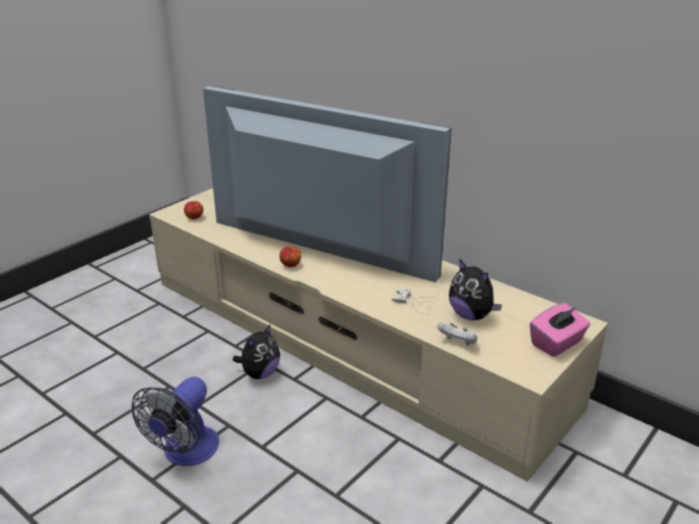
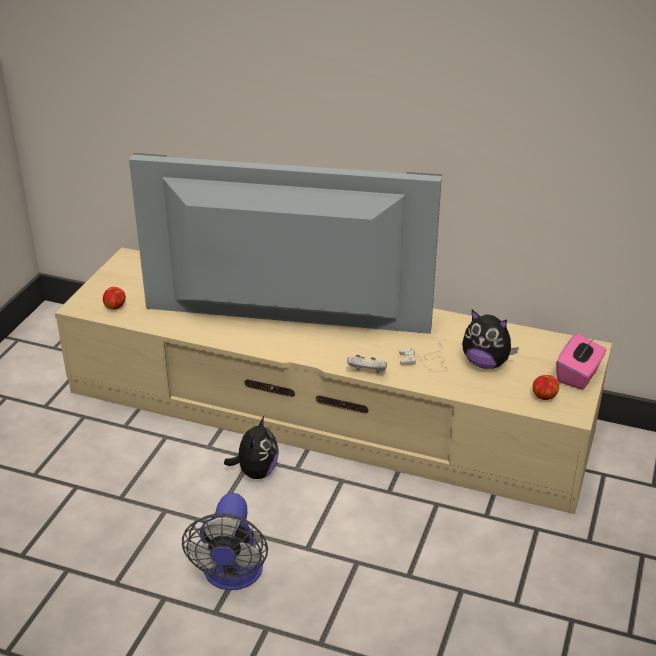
camera: 20 degrees left, 5 degrees up
(290, 265) = (269, 345): apple -> apple (544, 397)
(458, 343) = (489, 395): white game controller -> white game controller (367, 372)

